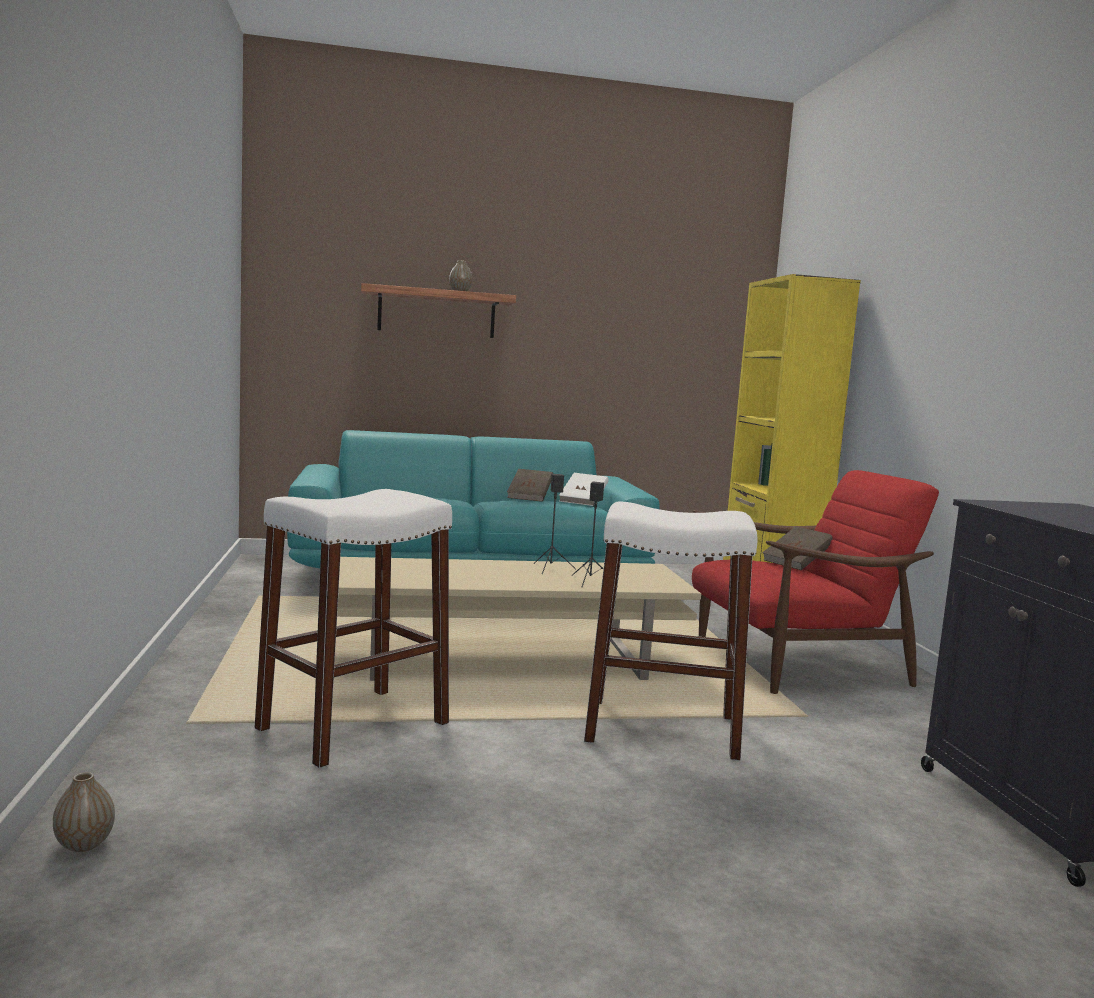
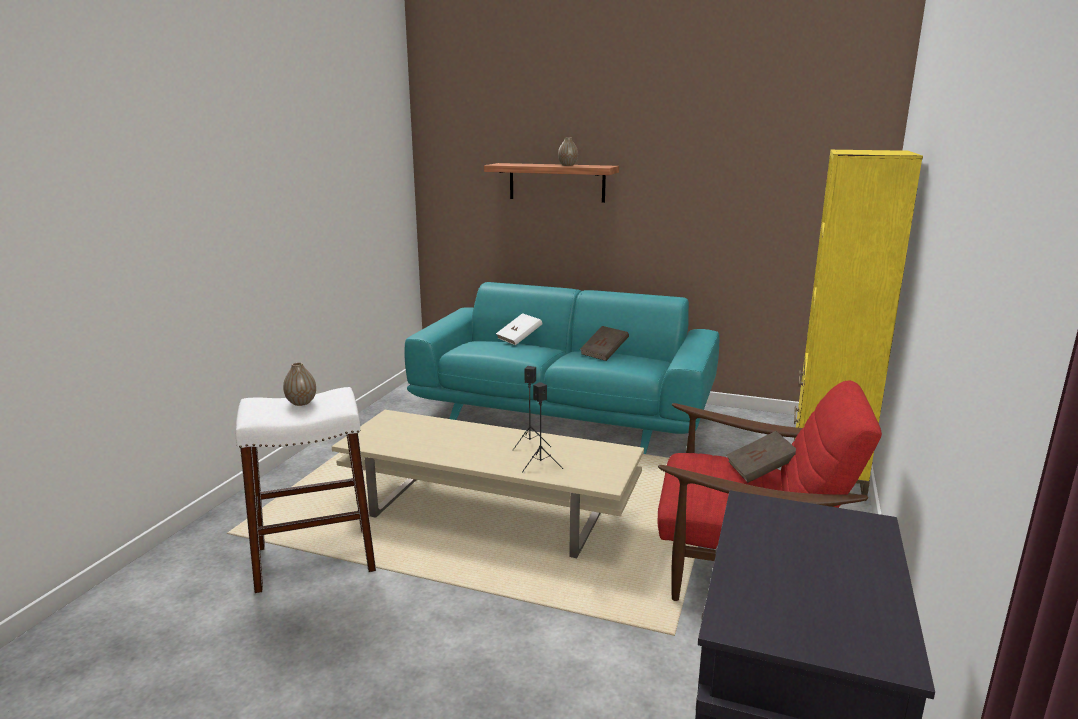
camera: 30 degrees right, 10 degrees up
(84, 844) = (84, 621): vase -> vase (301, 402)
(583, 501) = (646, 362): white book -> white book (519, 339)
(661, 729) = (524, 616): white stool -> none

